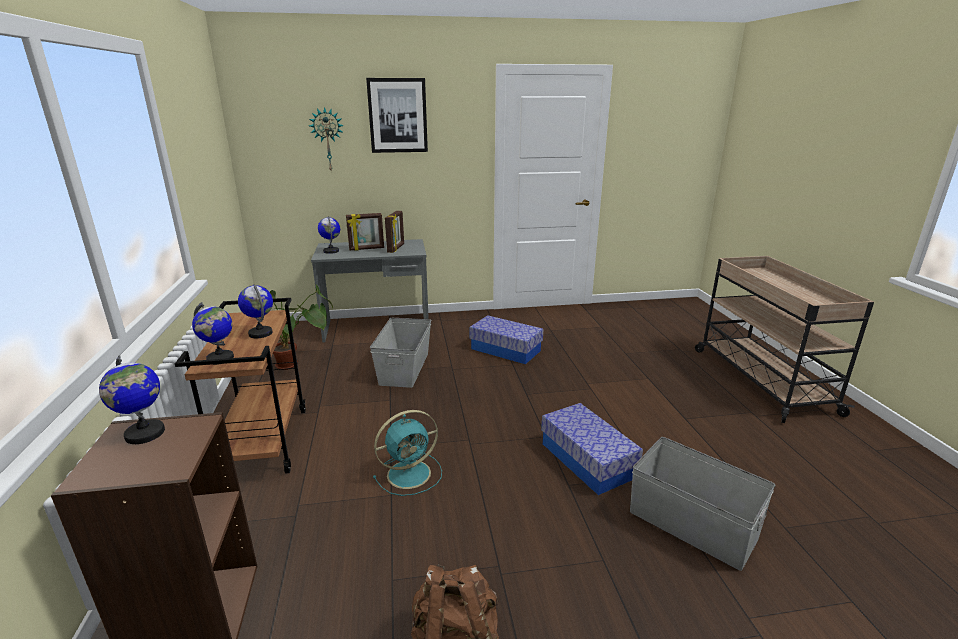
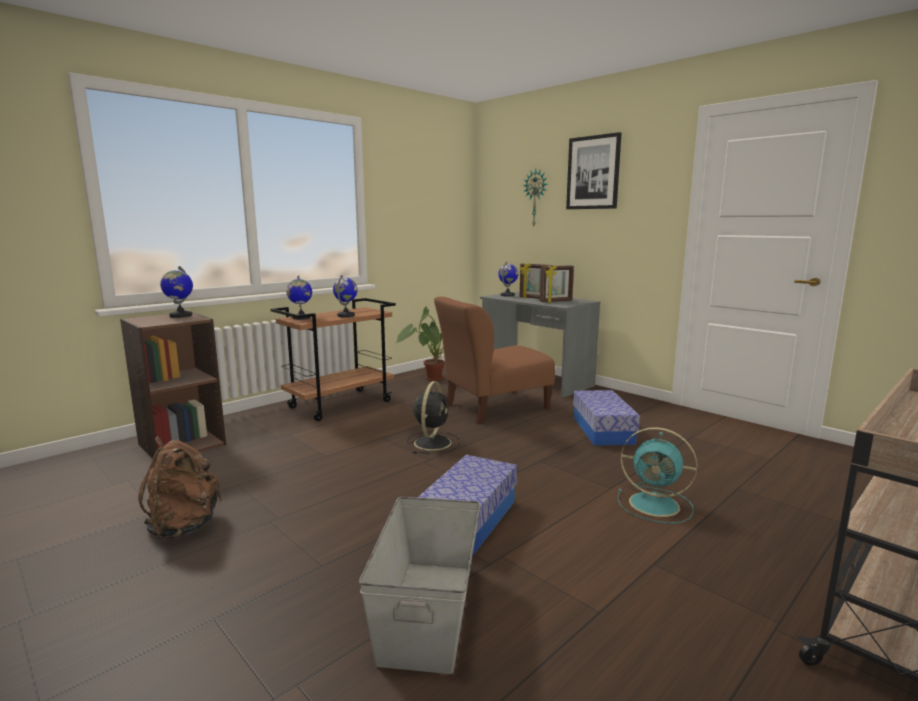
camera: 55 degrees right, 10 degrees down
(404, 368) = (493, 407): grey storage box -> brown chair
(411, 473) = (357, 454): turquoise fan -> turquoise fan (656, 505)
(437, 424) = (433, 442): none -> black fan

